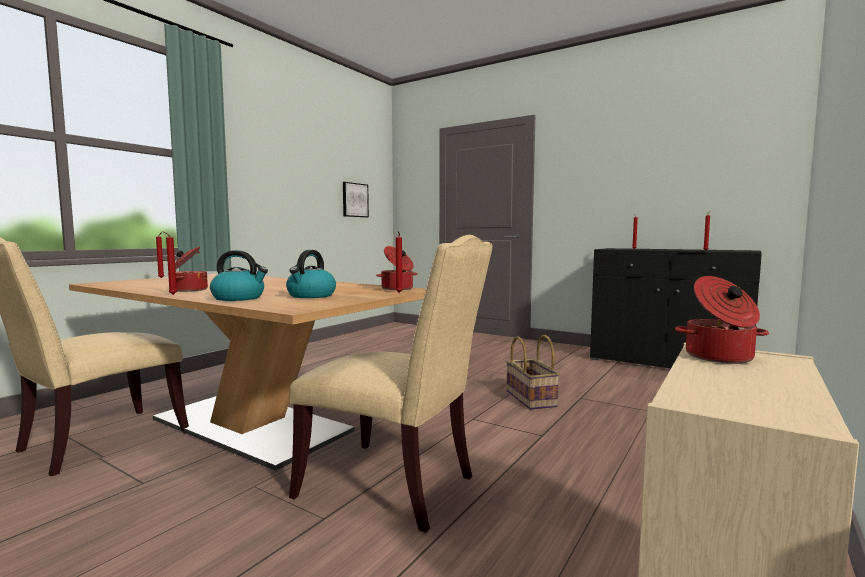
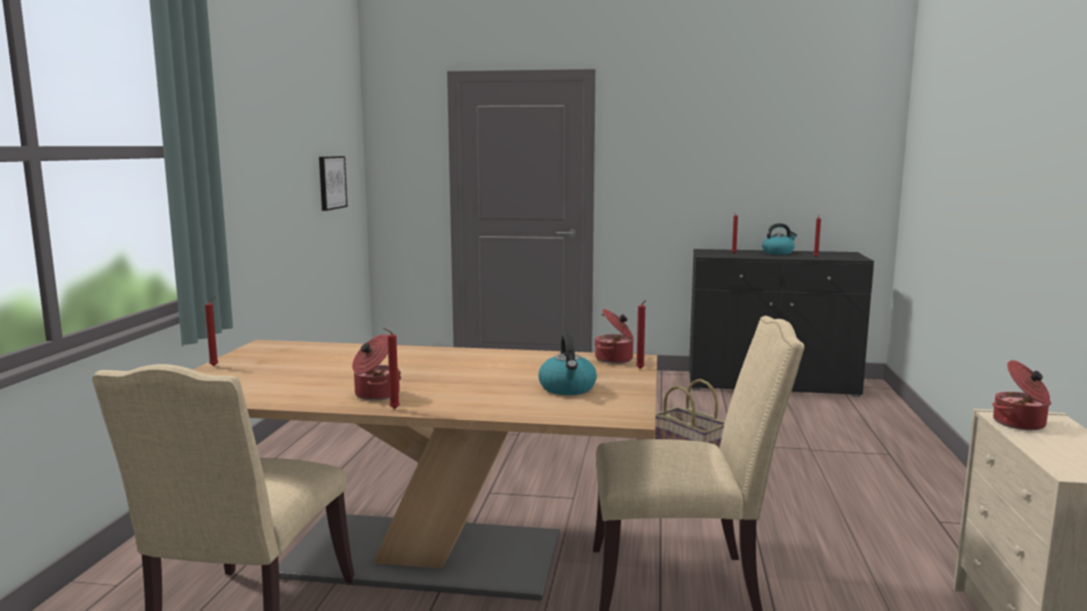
camera: 25 degrees left, 5 degrees up
(239, 298) = (503, 405): kettle -> kettle (778, 252)

